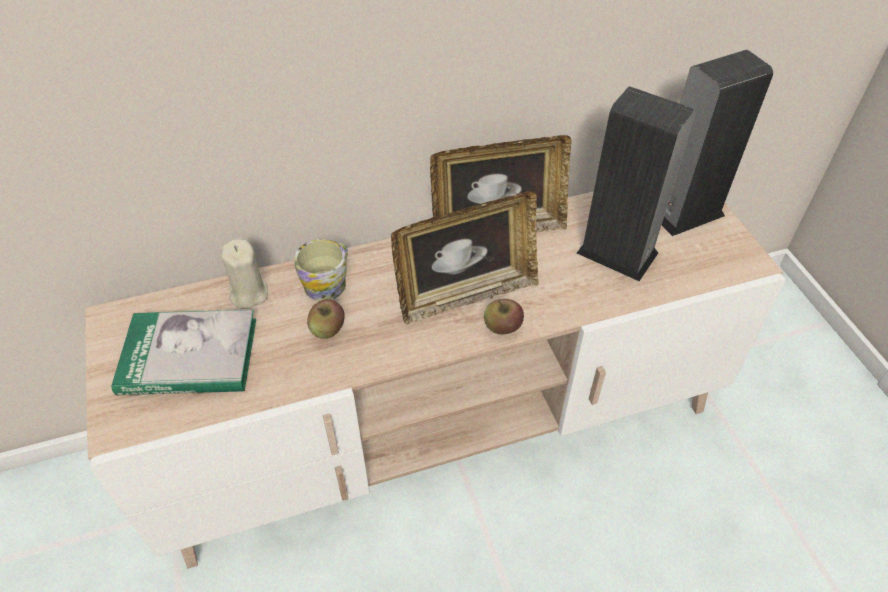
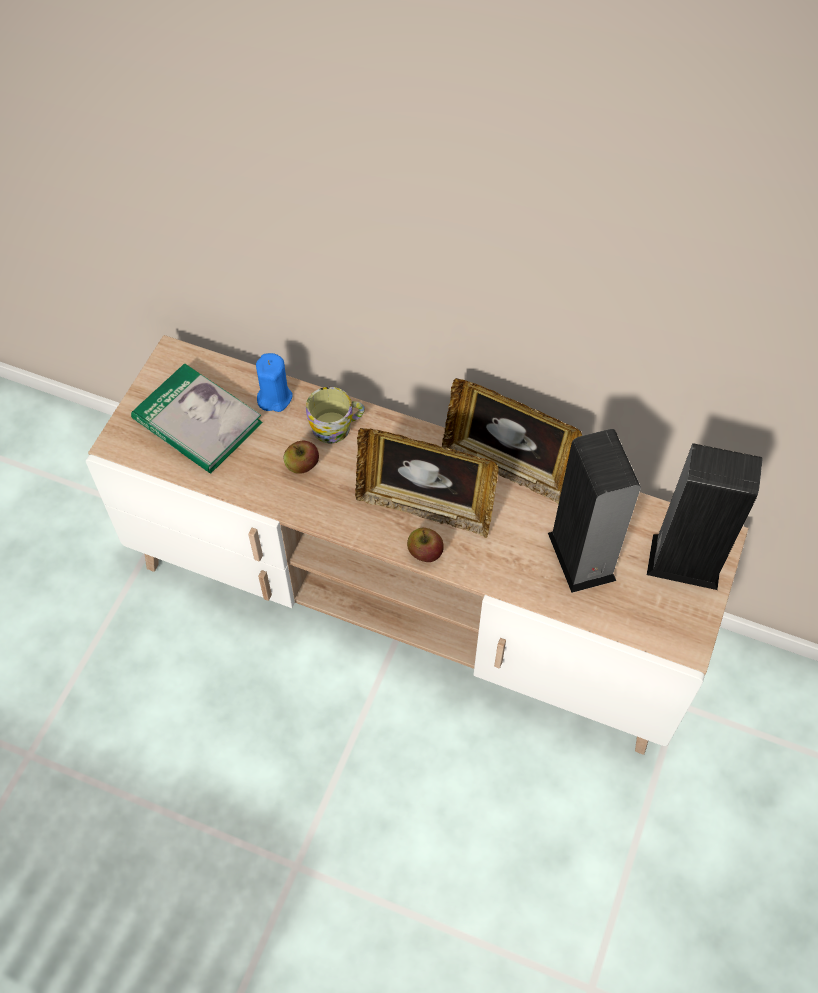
camera: 40 degrees right, 10 degrees up
(248, 293) = (274, 397): beige candle -> blue candle

